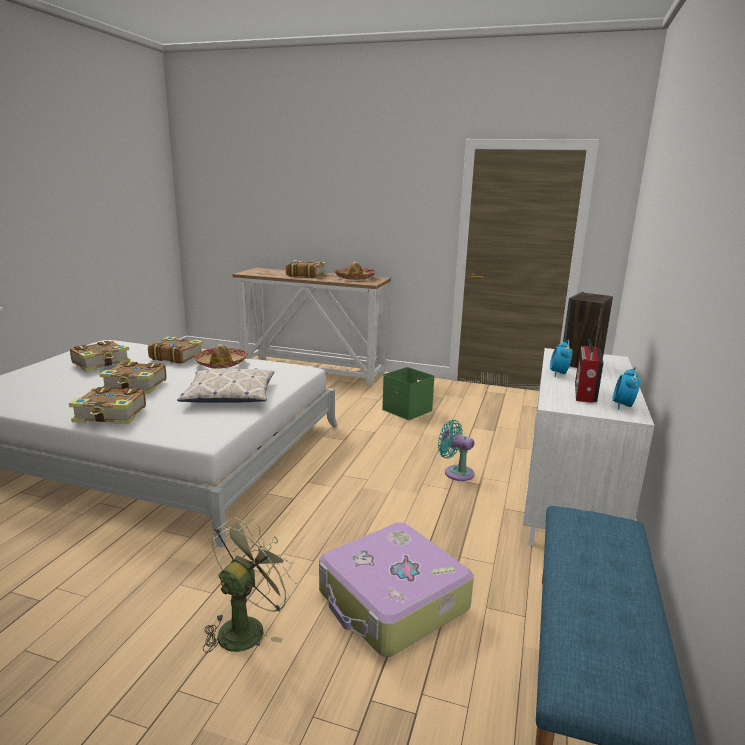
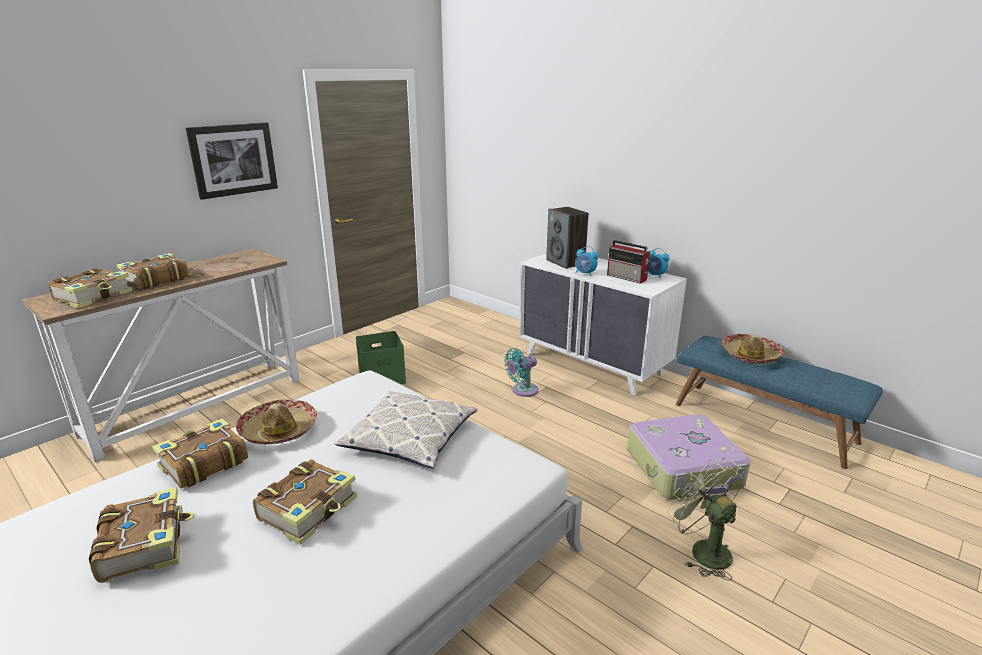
camera: 65 degrees left, 5 degrees up
(111, 415) = (412, 538): book -> book (94, 296)
(355, 278) = (226, 261): hat -> hat (750, 355)
(391, 207) = (233, 159): none -> picture

